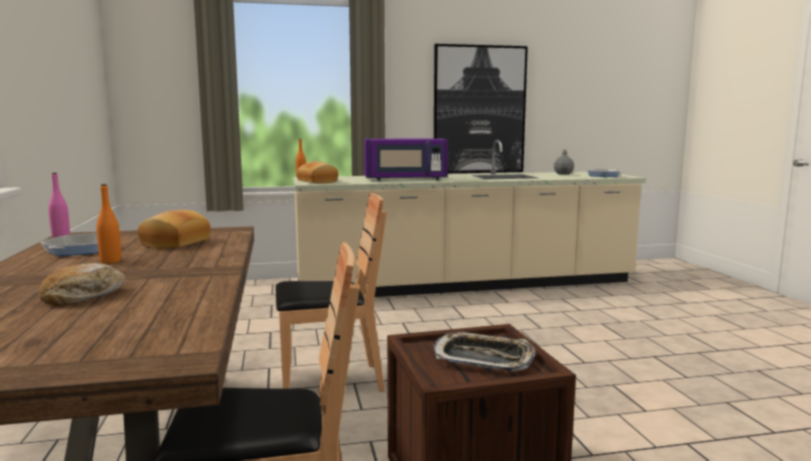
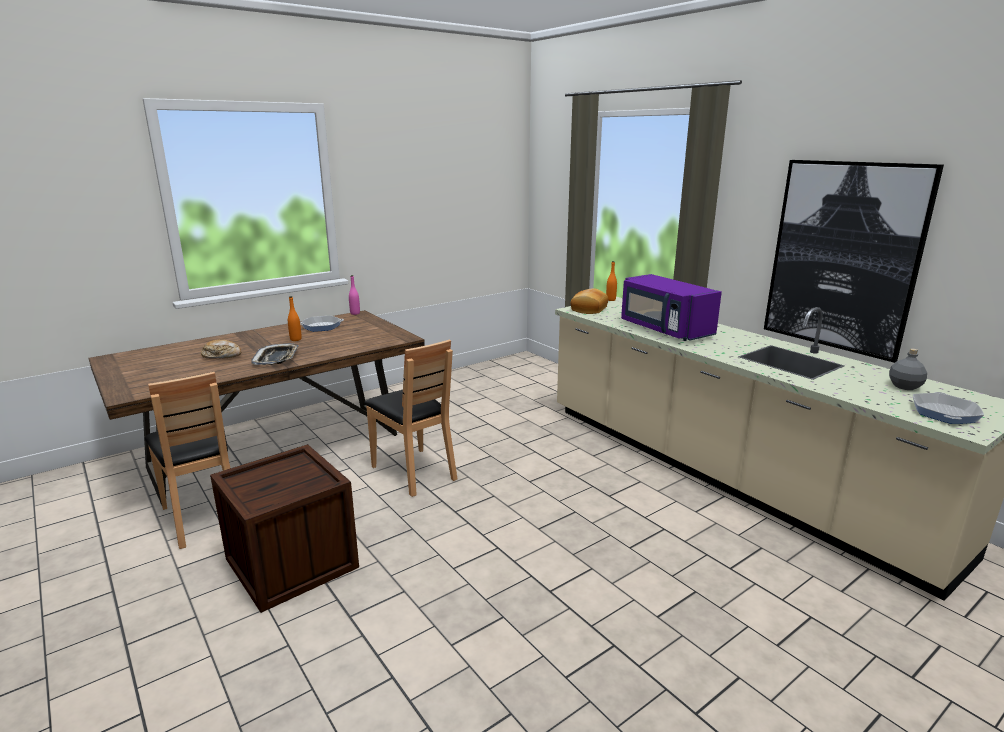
camera: 65 degrees right, 10 degrees up
(174, 243) = (350, 337): bread -> none
(483, 358) = (280, 484): tray -> tray (276, 358)

